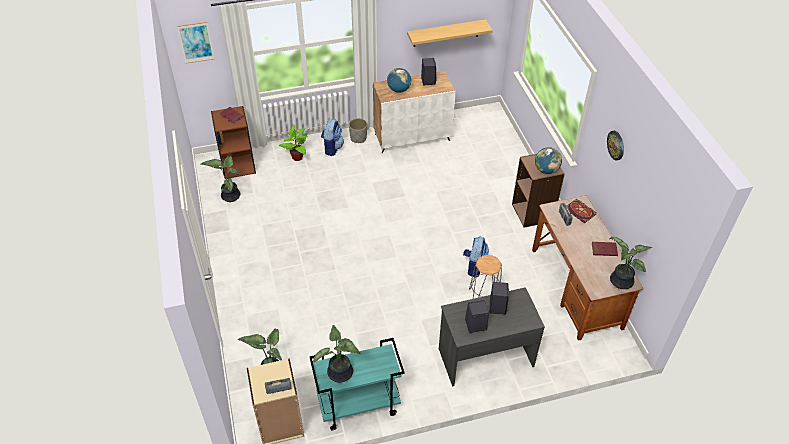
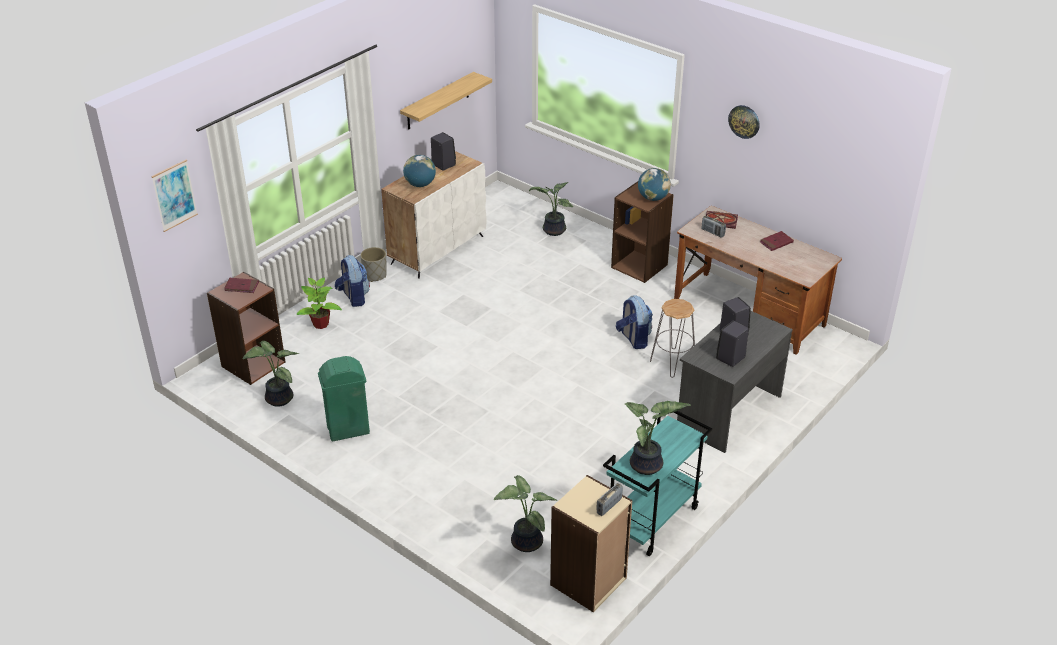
camera: 35 degrees left, 10 degrees down
(246, 237) = (347, 430): none -> green trash can
(619, 281) = (817, 261): potted plant -> potted plant (553, 231)

